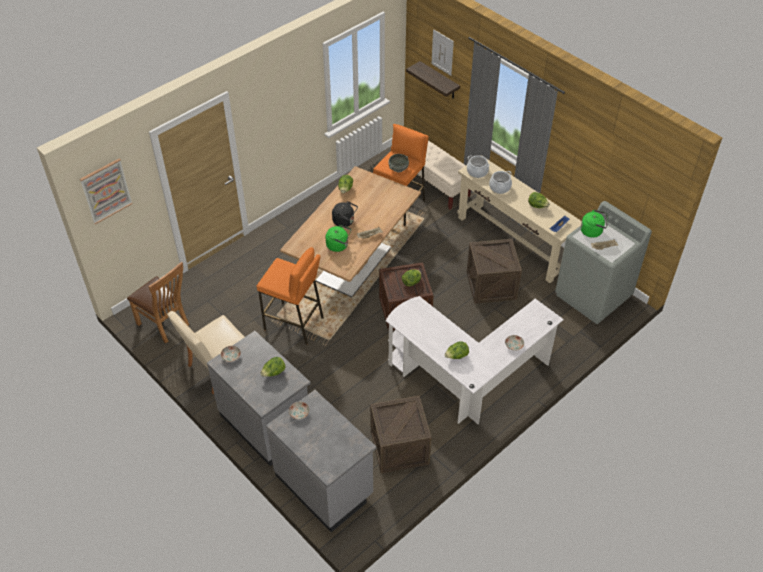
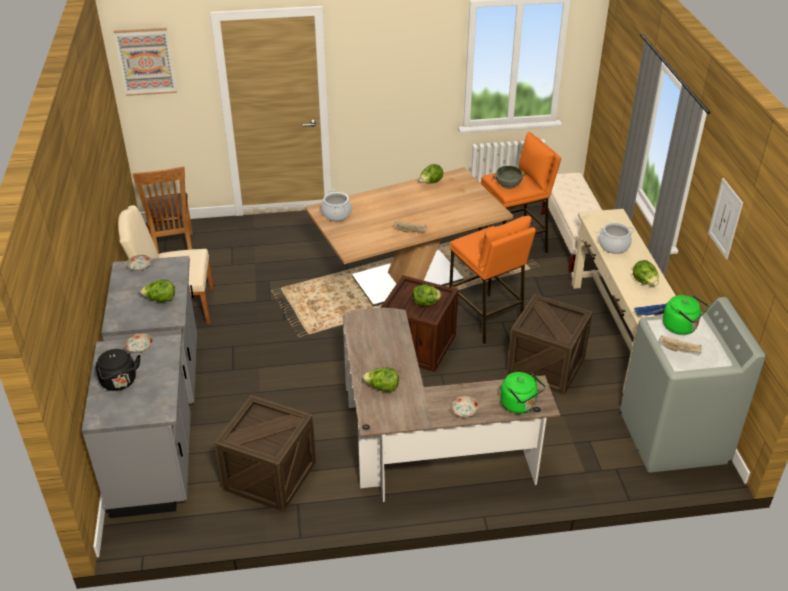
camera: 35 degrees right, 10 degrees down
(294, 324) = (290, 303): orange stool -> orange stool (485, 319)
(338, 245) = (367, 227): green kettle -> green kettle (520, 405)
(345, 221) = (398, 209): black kettle -> black kettle (120, 382)
(439, 81) = (616, 106): shelf -> none
(442, 52) = (625, 64): picture -> picture (725, 218)
(466, 378) = (418, 446): white desk -> brown desk
(477, 172) = (600, 221): cooking pot -> cooking pot (336, 214)

